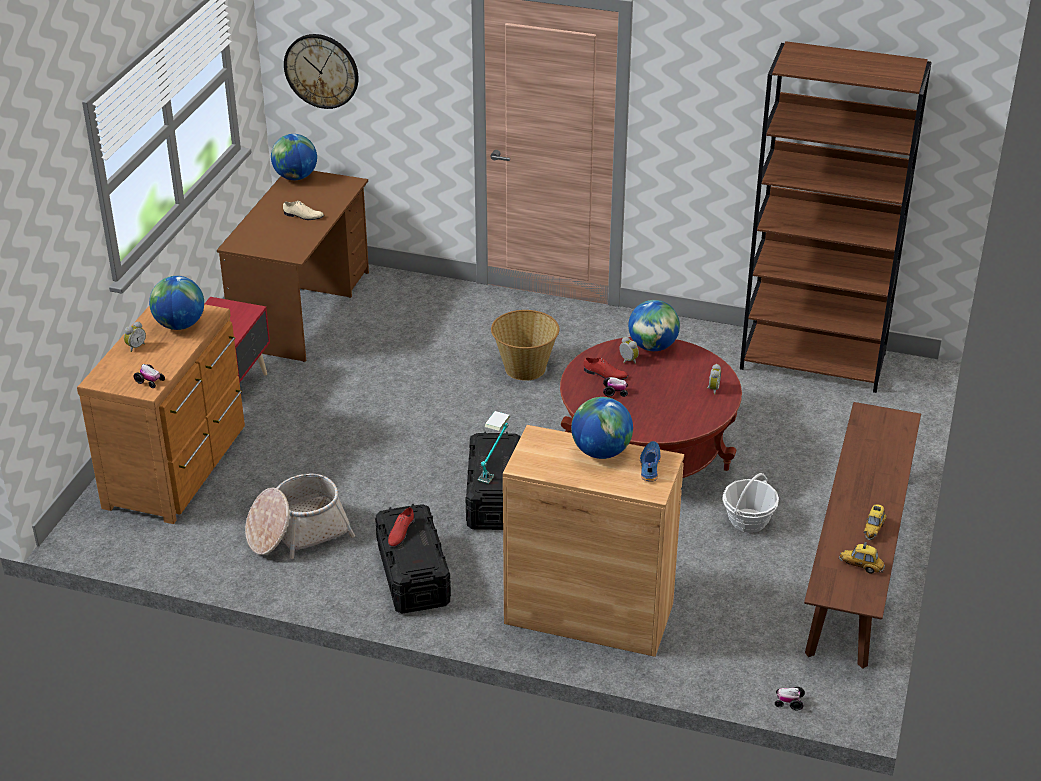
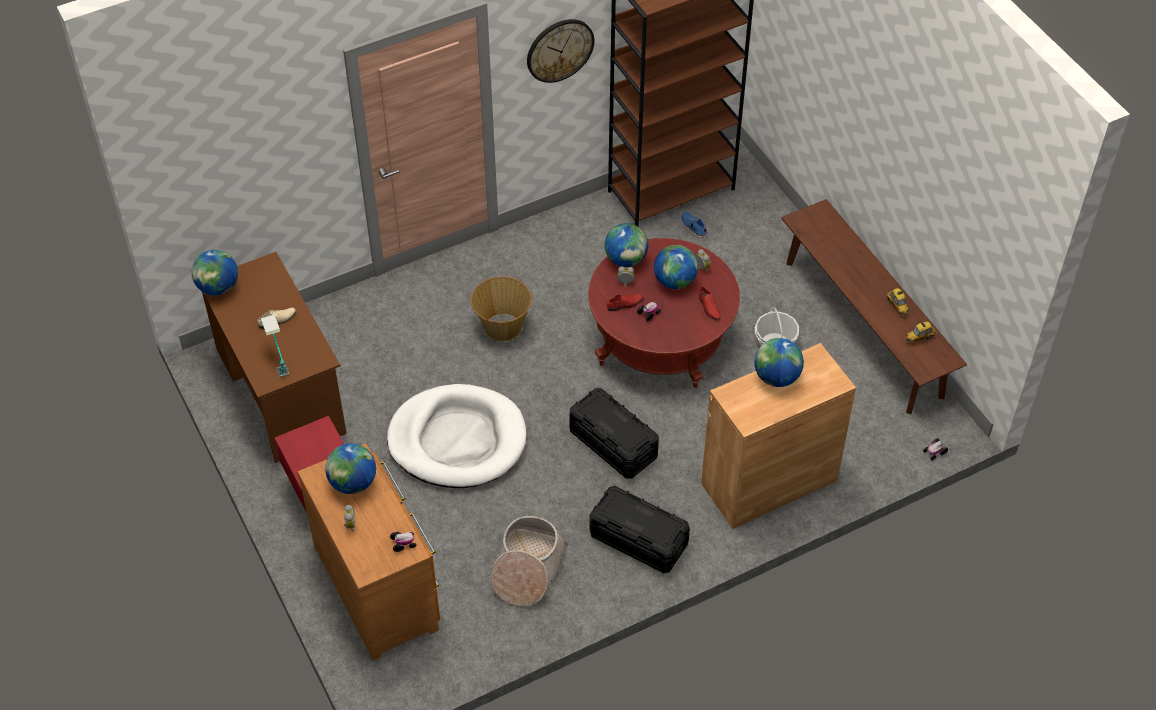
camera: 45 degrees left, 15 degrees up
(321, 71) = (209, 187): wall clock -> wall clock (559, 50)
(377, 416) = (457, 440): none -> white dog bed
(400, 532) = (626, 518): red shoe -> red shoe (708, 307)
(494, 467) = (617, 424): table lamp -> table lamp (278, 359)
(649, 466) = (814, 367): blue shoe -> blue shoe (693, 228)
(673, 384) = (674, 281): none -> globe

